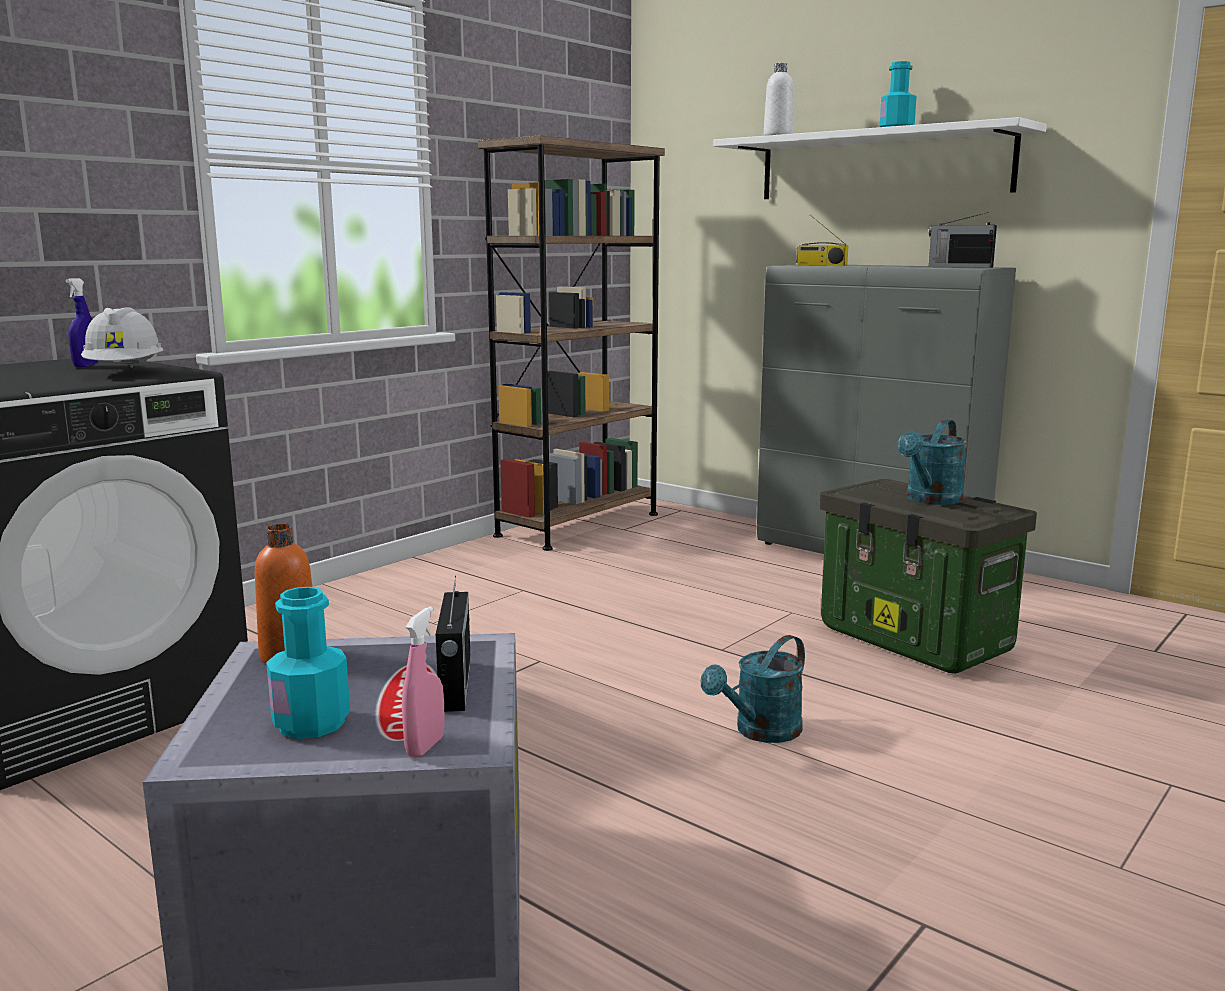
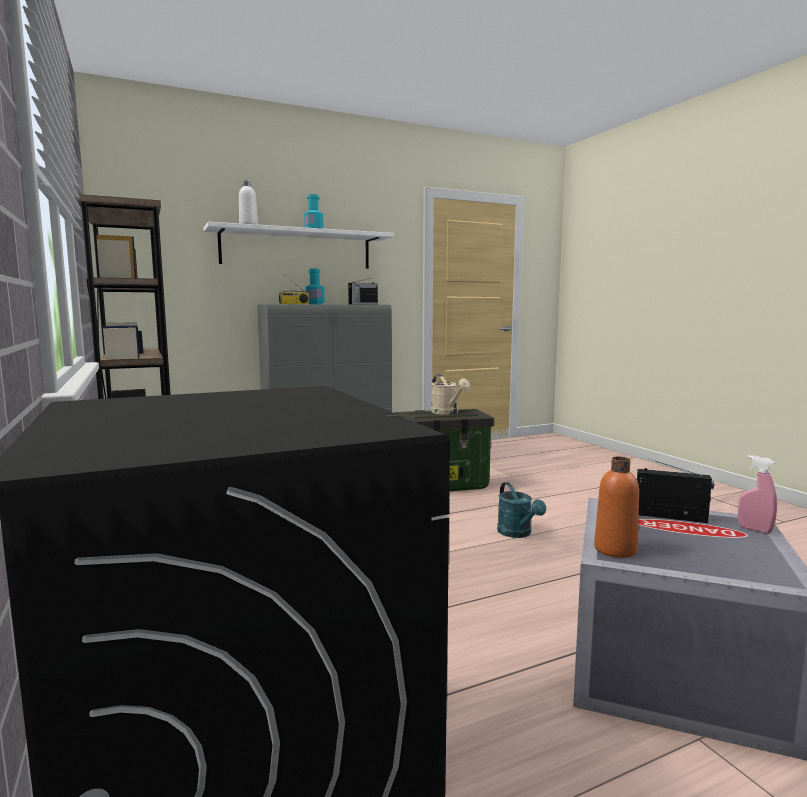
camera: 65 degrees left, 5 degrees down
(85, 366) = (171, 405): blue spray bottle -> none
(125, 372) = (276, 397): white hard hat -> none
(311, 723) = (730, 551): turquoise bottle -> turquoise bottle (315, 304)
(930, 500) = (447, 413): turquoise watering can -> beige watering can

